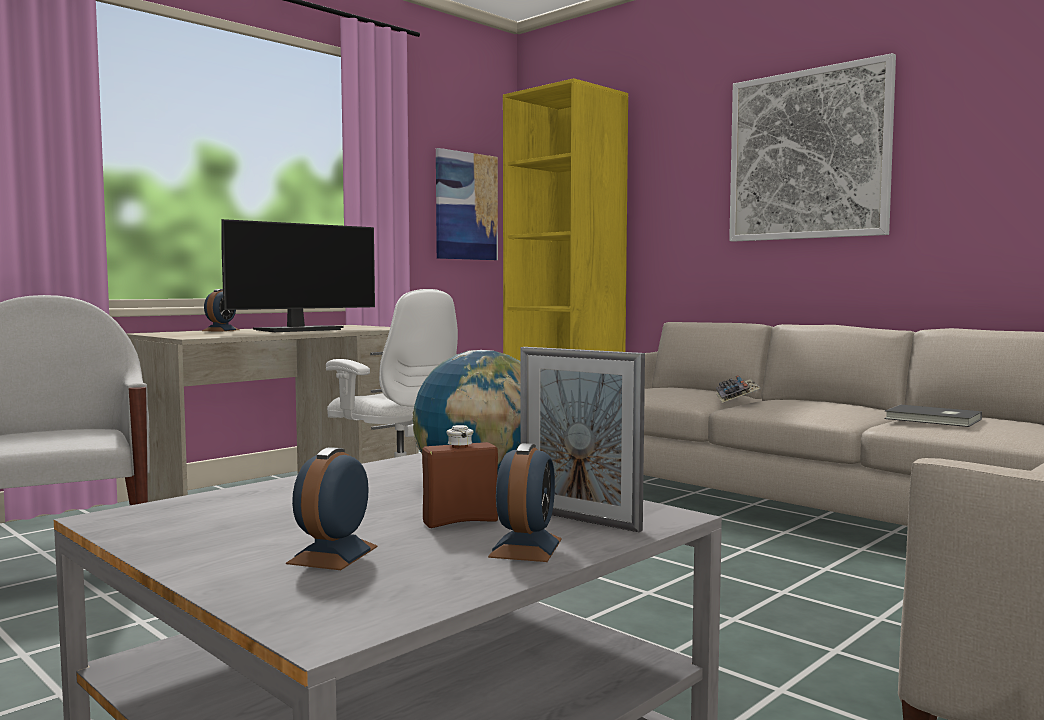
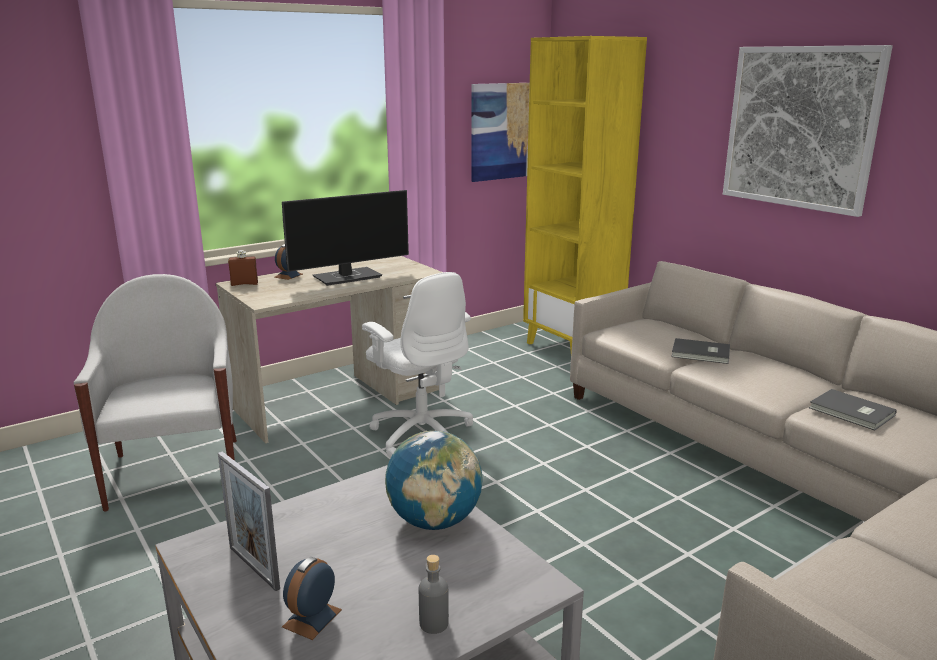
camera: 10 degrees right, 15 degrees up
(460, 521) = (403, 578): brown bottle -> brown bottle (244, 284)
(526, 548) = (434, 623): alarm clock -> grey bottle
(578, 519) = (482, 584): picture frame -> picture frame (254, 568)
(737, 398) = (701, 353): keyboard -> grey book

